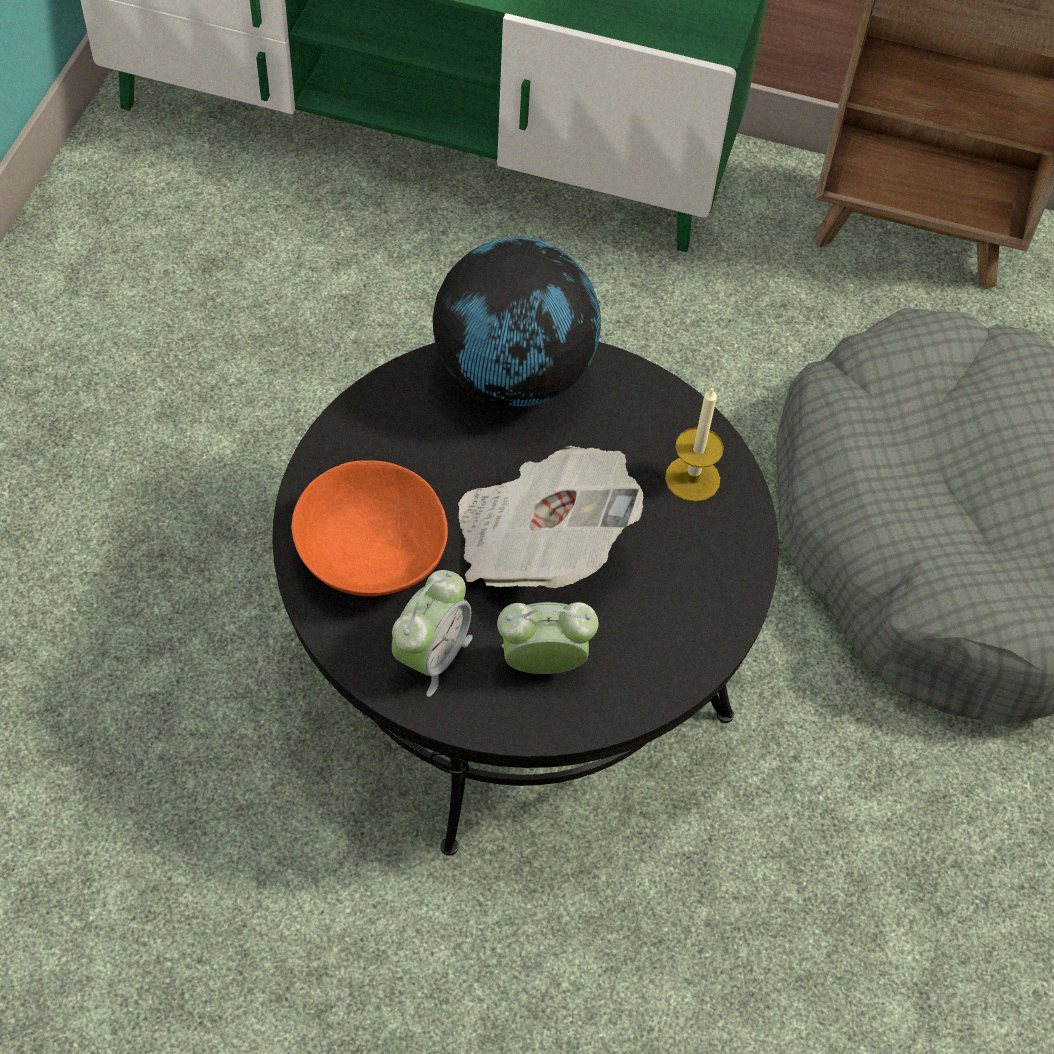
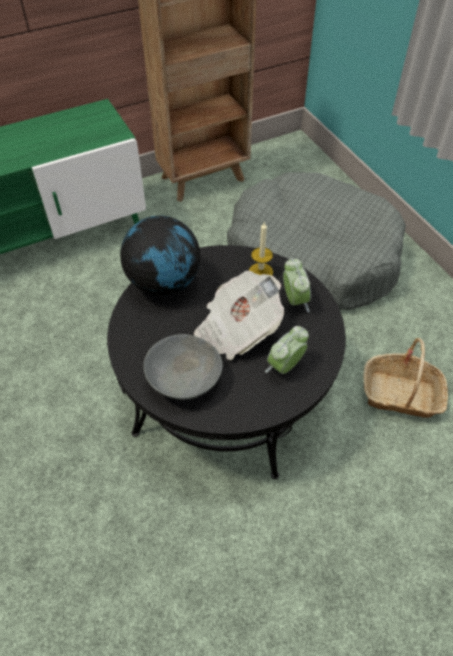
camera: 40 degrees left, 5 degrees down
(369, 554) = (183, 380): orange bowl -> grey bowl
(432, 655) = (246, 395): alarm clock -> alarm clock (294, 300)
(816, 917) = (401, 394): none -> basket

